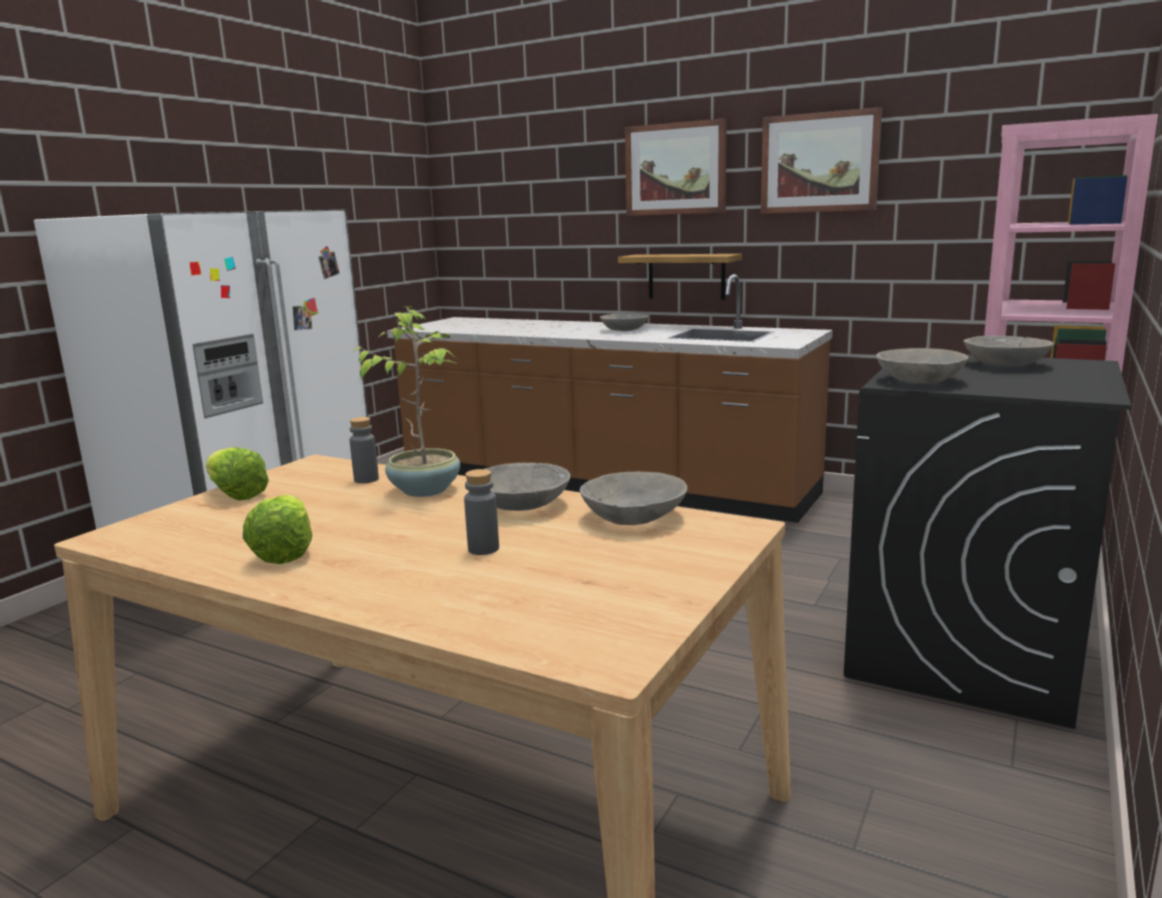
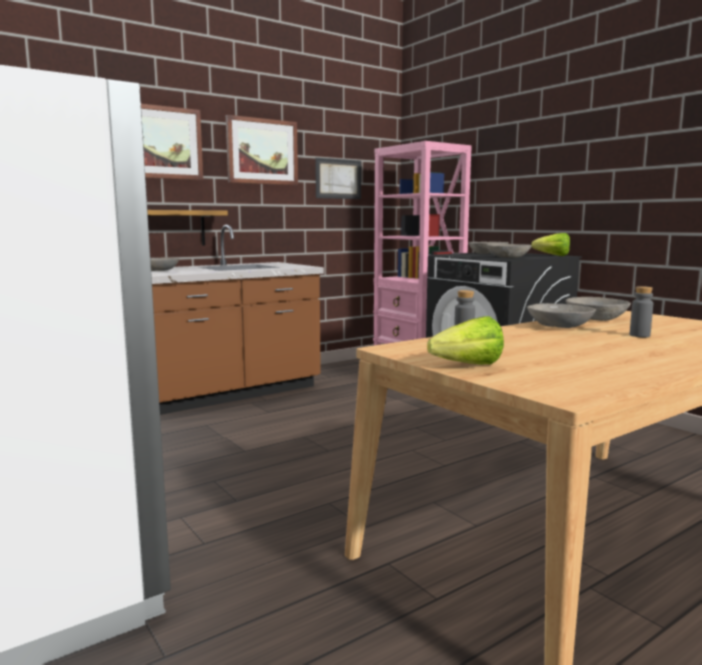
camera: 65 degrees left, 5 degrees down
(290, 549) = (625, 359): lettuce -> lettuce (549, 255)
(424, 489) = (506, 335): potted plant -> none
(967, 193) = (338, 179): none -> picture

